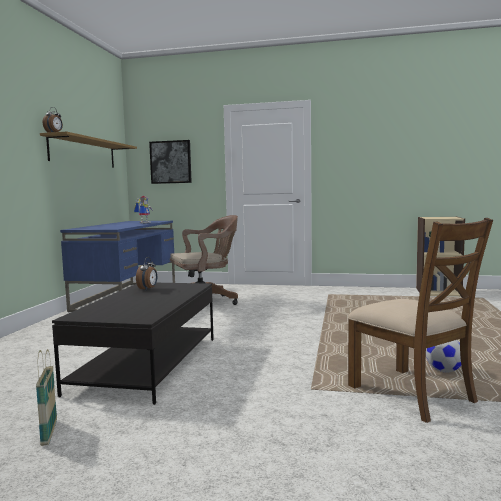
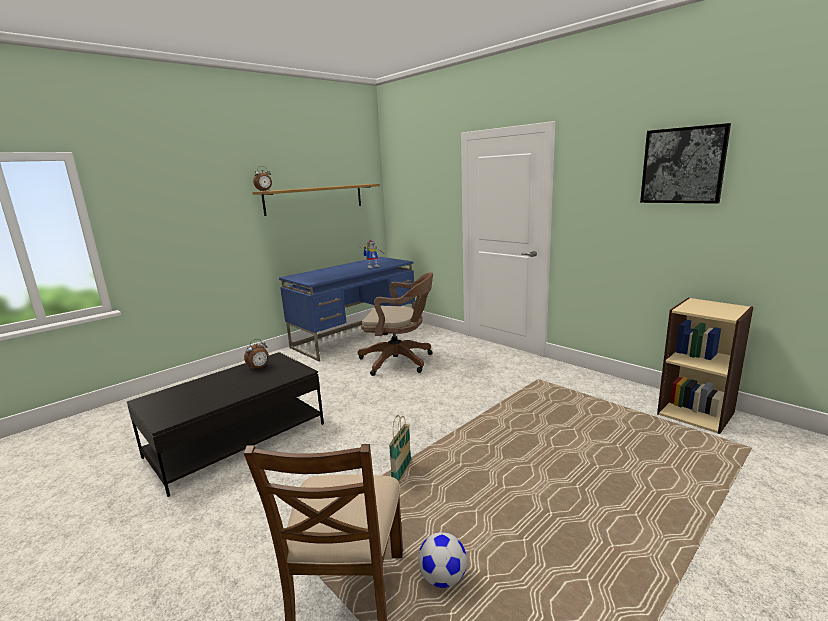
camera: 35 degrees right, 10 degrees up
(49, 433) = (85, 498): basket -> basket (402, 474)
(171, 162) = (416, 198): picture -> picture (683, 165)

